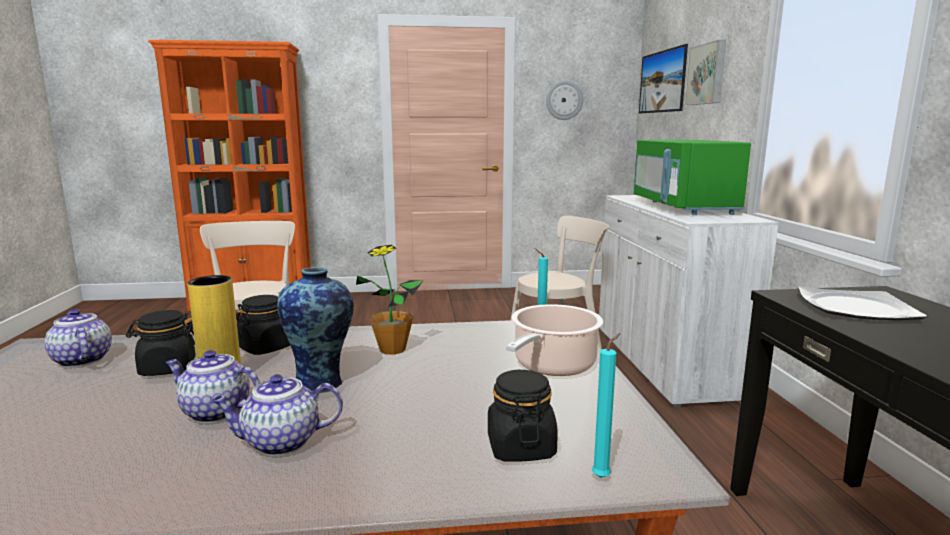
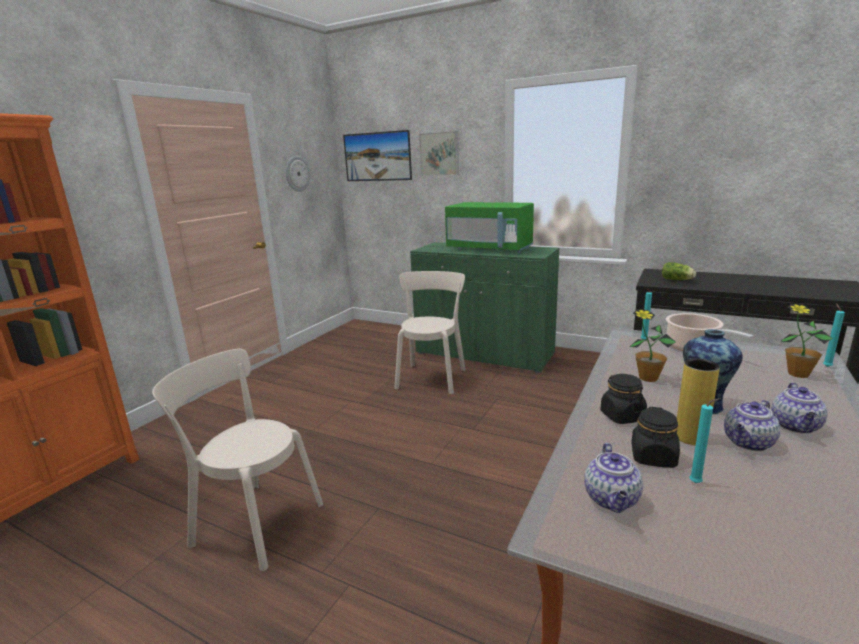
camera: 55 degrees left, 5 degrees up
(81, 360) = (612, 500): teapot -> teapot turned 75 degrees counterclockwise
(111, 390) = (697, 483): none -> turquoise candle
(520, 447) = (798, 374): black jar -> potted plant
(664, 361) = (484, 354): white cabinet -> green cabinet
(856, 308) = (678, 280): plate -> lettuce

